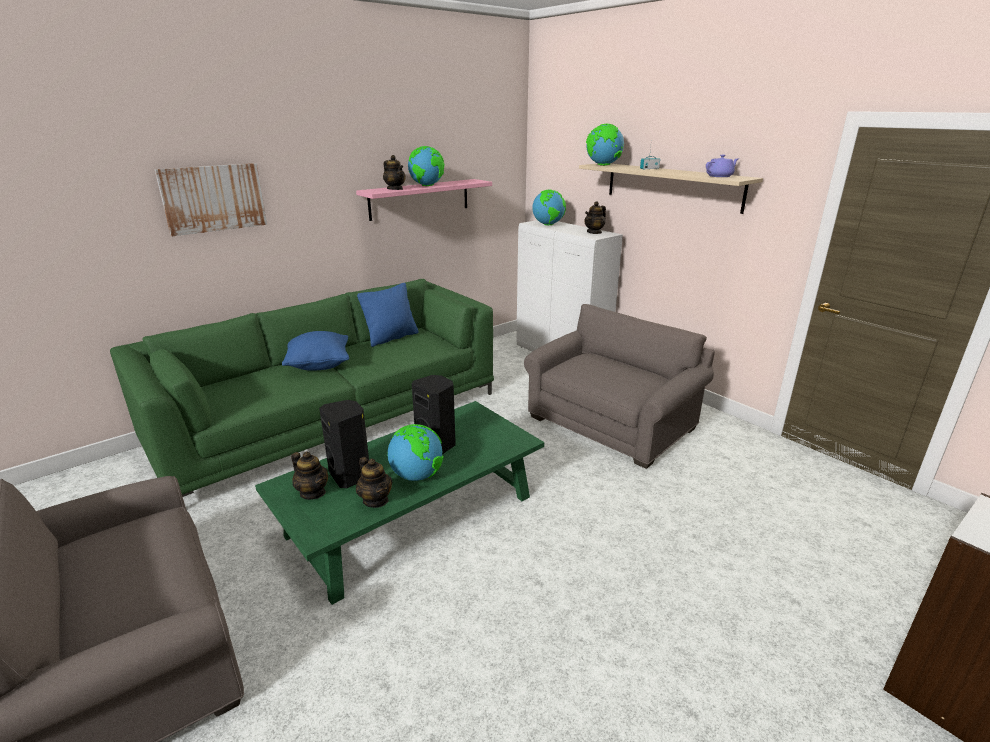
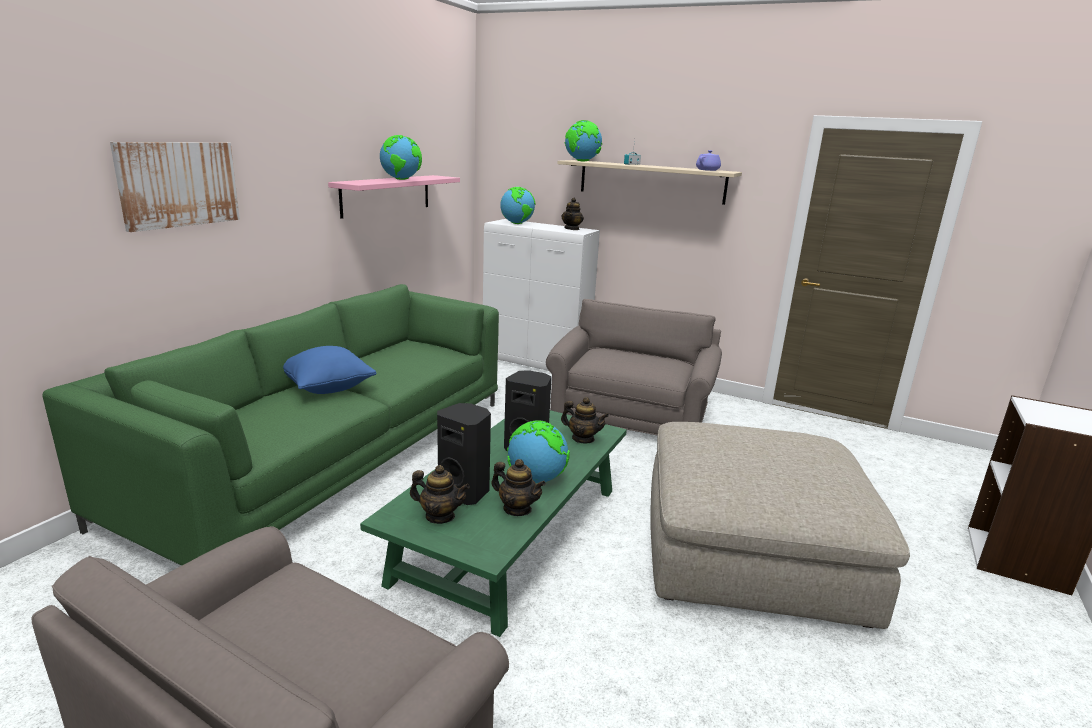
camera: 25 degrees left, 5 degrees down
(391, 338) = (386, 352): blue pillow -> none
(395, 189) = (373, 181): teapot -> teapot (583, 439)
(617, 590) = (751, 550): none -> beige ottoman

